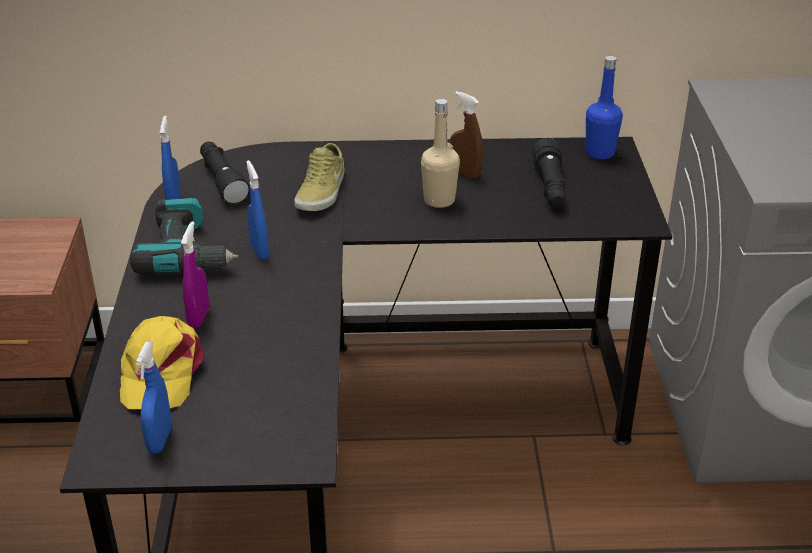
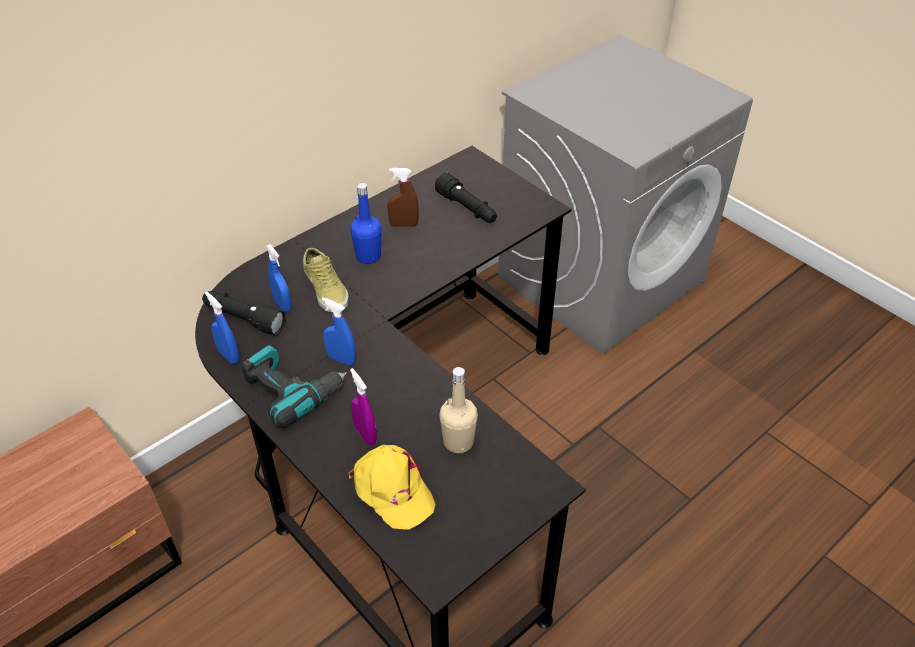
camera: 40 degrees left, 10 degrees up
(160, 440) = (453, 536): blue spray bottle -> blue spray bottle (282, 305)
(439, 200) = (412, 254): beige bottle -> beige bottle (458, 442)
(599, 153) = (467, 167): blue bottle -> blue bottle (368, 256)

